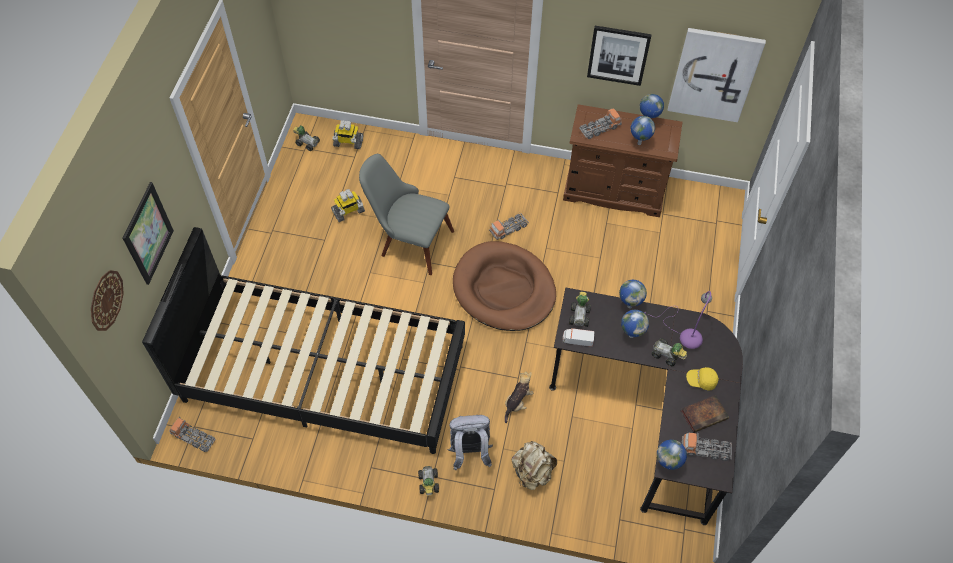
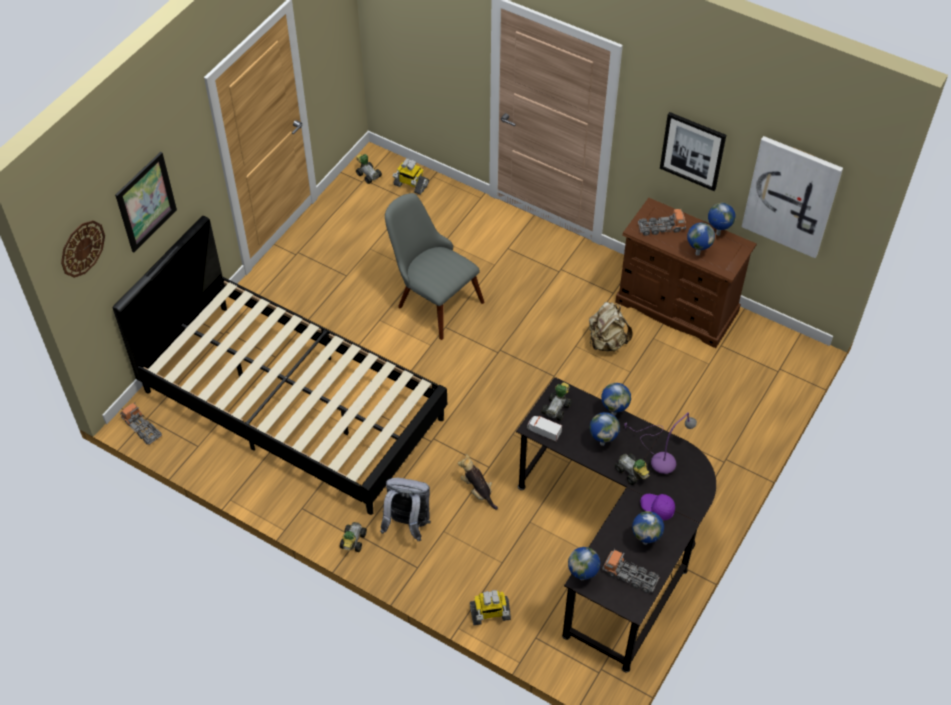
camera: 20 degrees right, 5 degrees down
(348, 212) = (382, 254): toy robot -> toy robot (490, 614)
(504, 289) = (512, 375): brown dog bed -> none
(508, 228) = (543, 315): toy truck -> none
(517, 402) = (478, 491): plush toy -> plush toy turned 90 degrees counterclockwise
(532, 472) = (463, 563): beige backpack -> beige backpack (606, 342)
(701, 380) = (657, 508): yellow cap -> purple cap
(704, 414) = (645, 542): book -> globe

